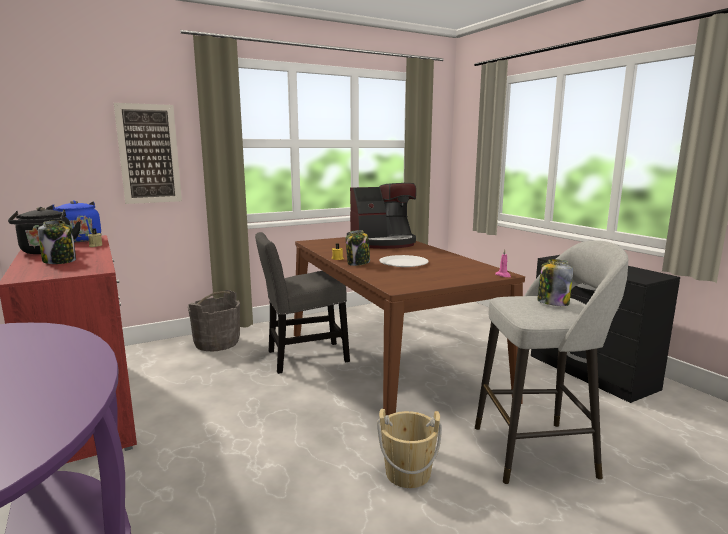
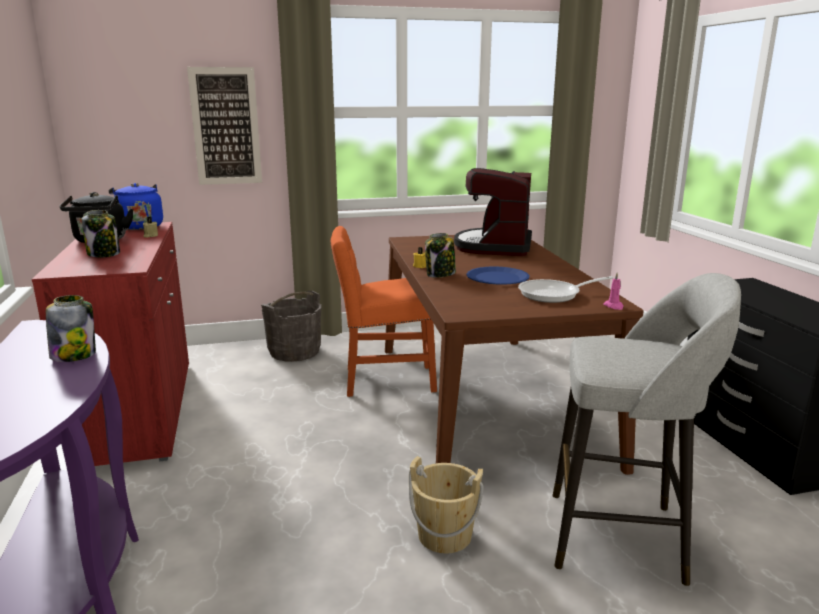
camera: 15 degrees right, 5 degrees up
(303, 357) = (384, 380): grey chair -> orange chair
(383, 243) = (495, 246): coffee machine -> coffee machine turned 105 degrees clockwise
(403, 263) = (497, 278): white plate -> blue plate
(455, 271) = (554, 294): none -> frying pan
(552, 303) = (645, 352): jar -> jar (74, 355)

